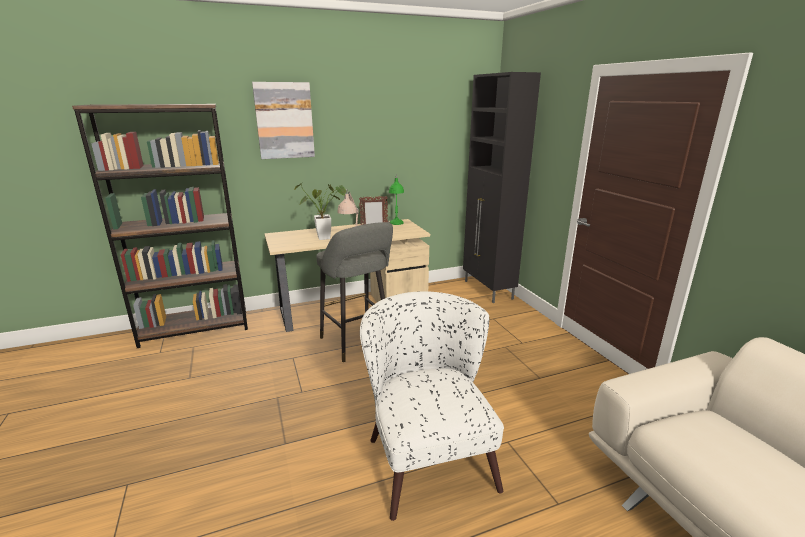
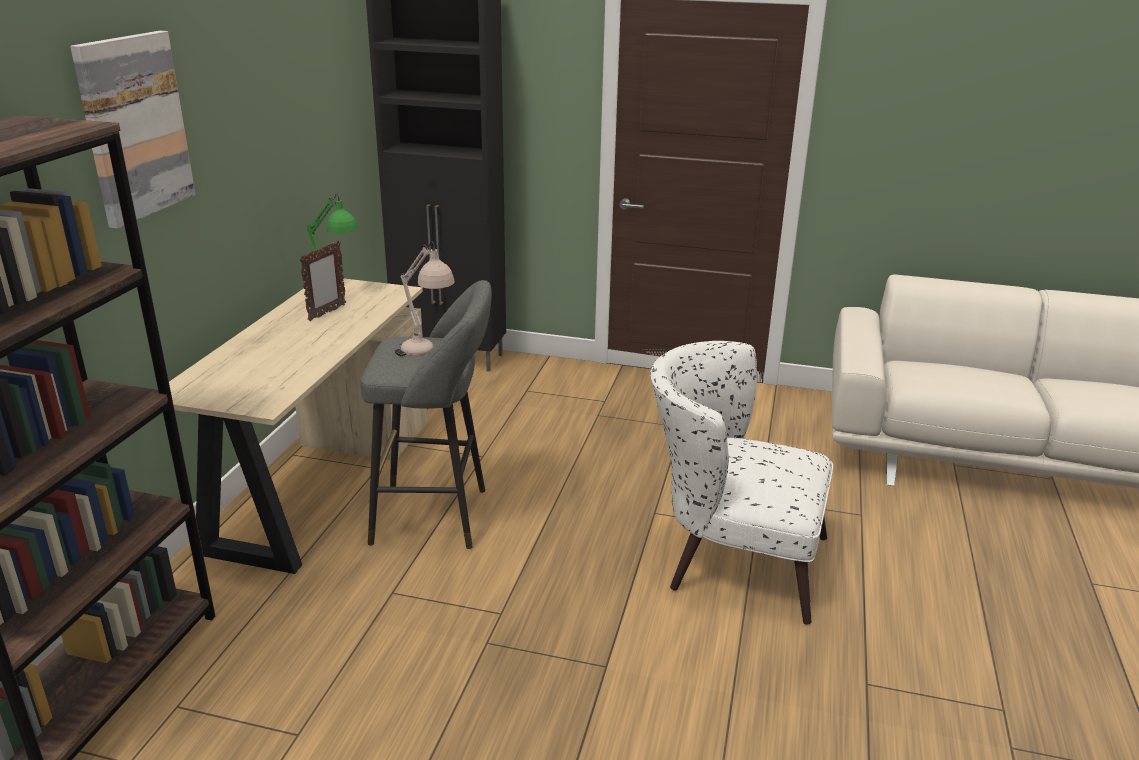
camera: 55 degrees left, 5 degrees up
(327, 238) = (293, 355): potted plant -> none

